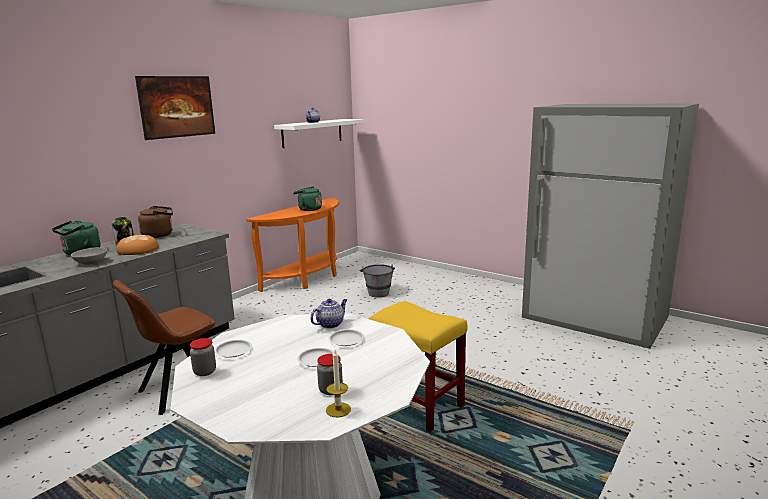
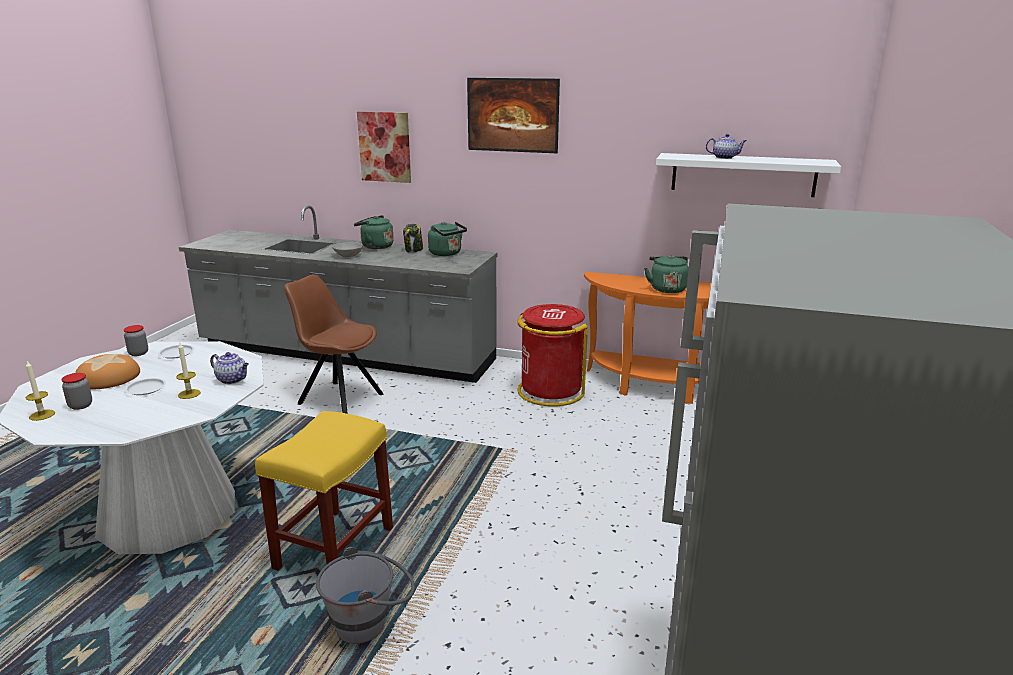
camera: 70 degrees right, 5 degrees up
(54, 149) = (385, 147): none -> picture
(138, 250) = (391, 259): bread -> bread (108, 378)
(159, 235) = (447, 254): brown kettle -> green kettle
(275, 306) = (550, 391): none -> red trash can
(346, 340) = (189, 394): white plate -> candle
(378, 292) = (660, 450): grey bucket -> grey bucket (370, 622)

